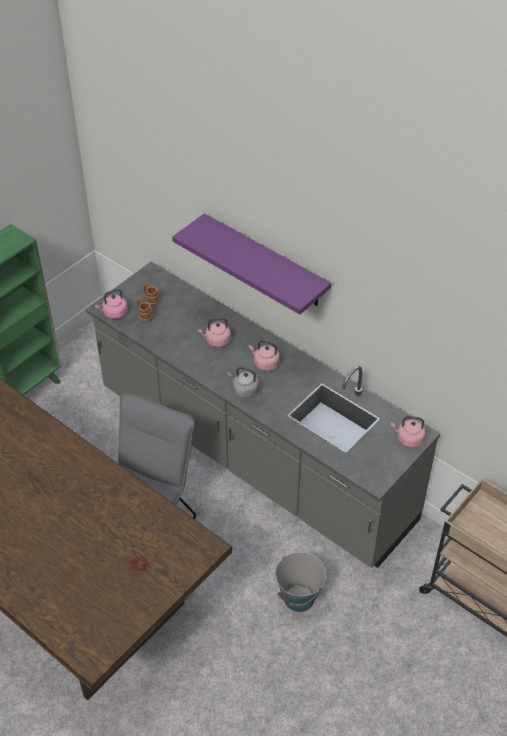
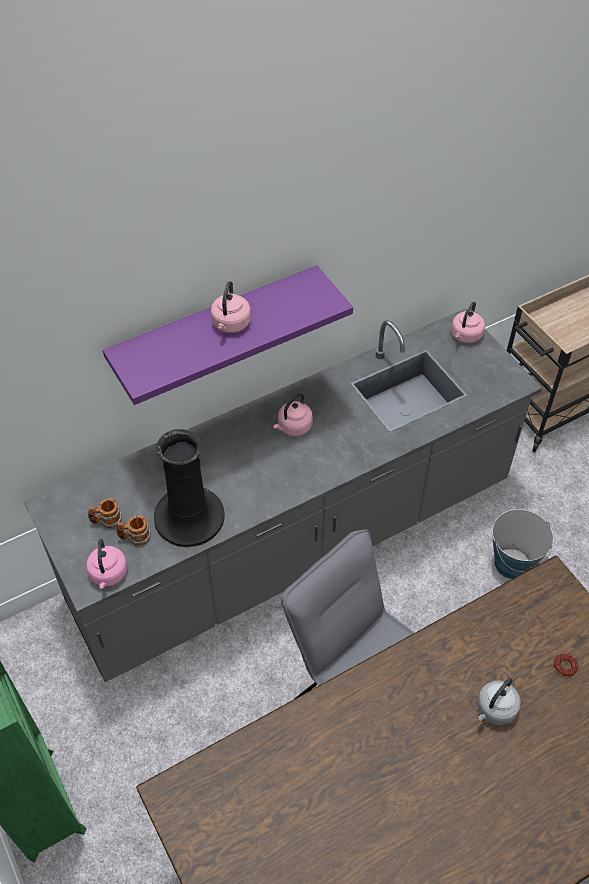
camera: 70 degrees left, 5 degrees up
(168, 335) = (189, 517): none -> black vase
(216, 341) = (228, 466): pink kettle -> pink kettle (230, 325)
(244, 390) = (330, 462): grey kettle -> grey kettle (494, 710)

